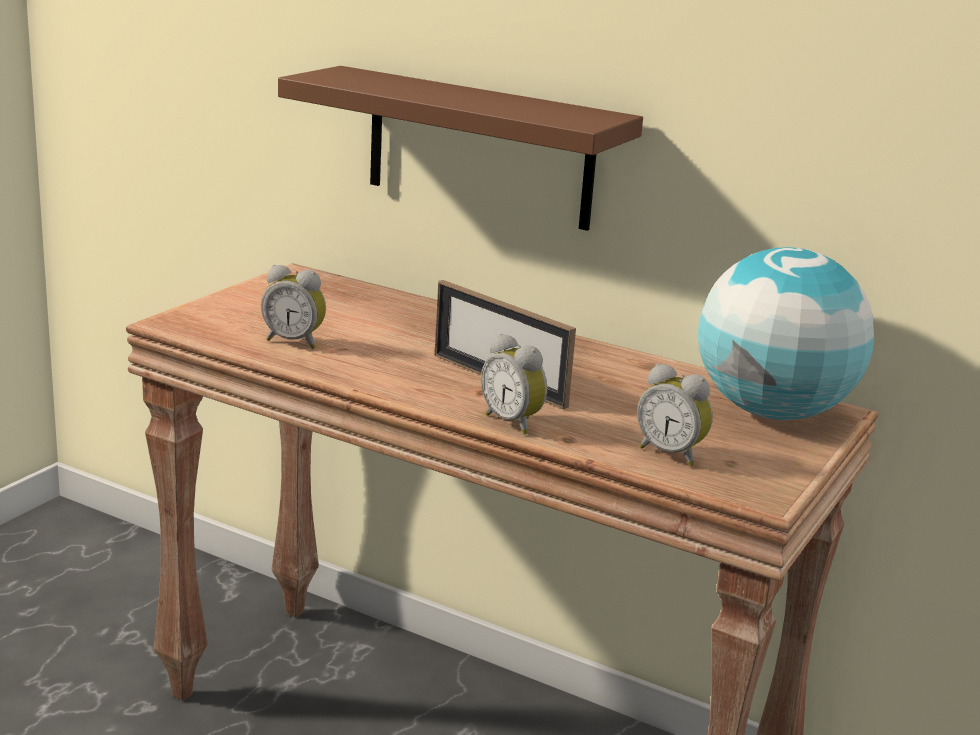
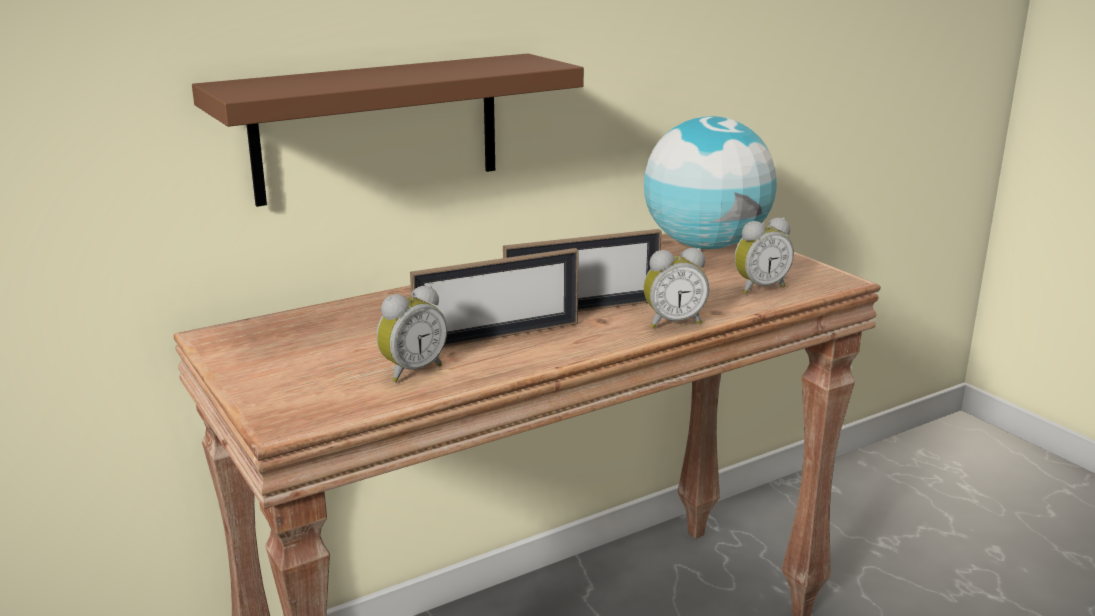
camera: 60 degrees left, 0 degrees up
(397, 358) = (498, 336): none -> picture frame

